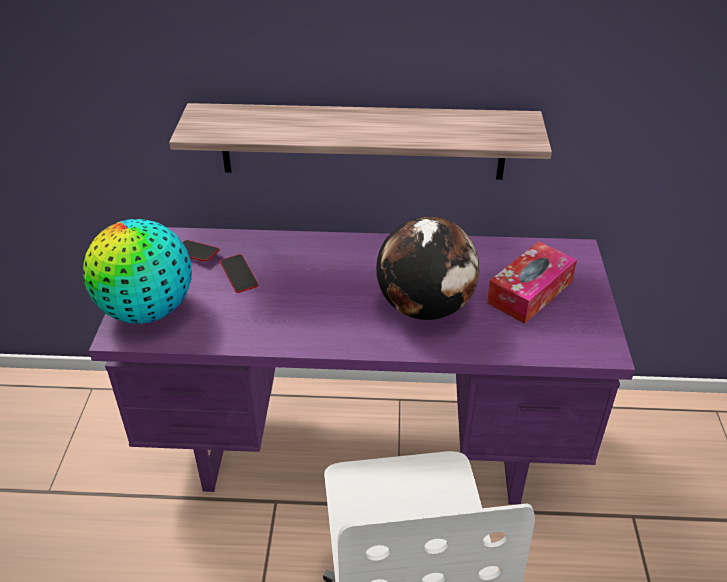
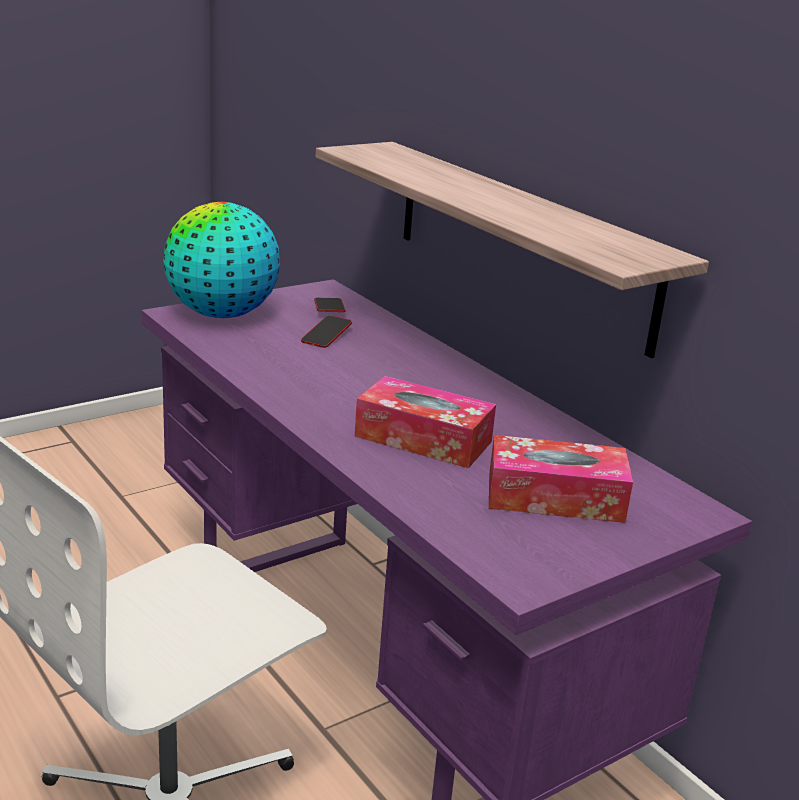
camera: 50 degrees right, 15 degrees down
(425, 307) = (423, 439): globe -> tissue box

